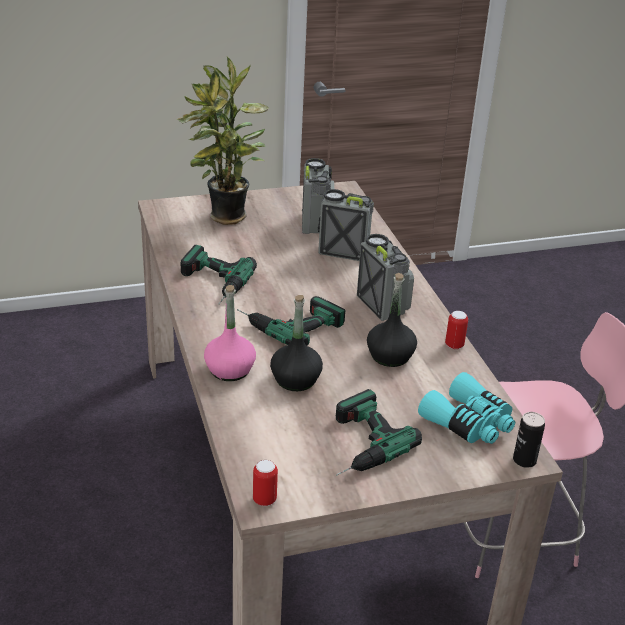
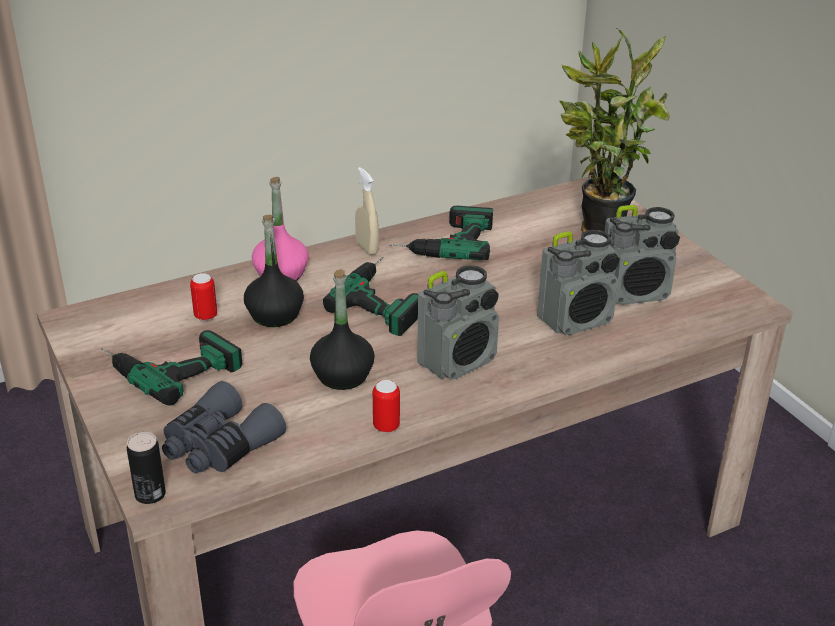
camera: 80 degrees right, 0 degrees up
(205, 321) = (367, 248): none -> beige spray bottle
(264, 500) = (77, 319): can -> can (205, 316)
(343, 251) = (576, 320): radio -> radio turned 60 degrees clockwise
(469, 423) = (219, 446): turquoise binoculars -> grey binoculars

